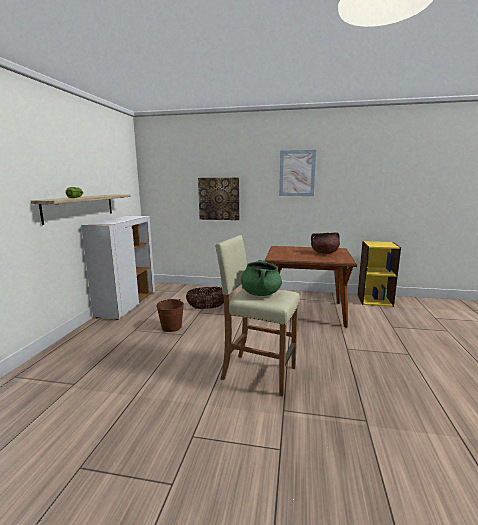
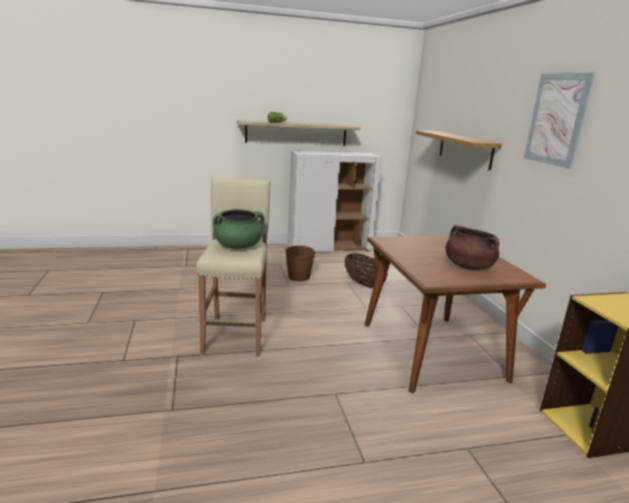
camera: 65 degrees right, 5 degrees up
(219, 199) = (465, 149): picture -> shelf

